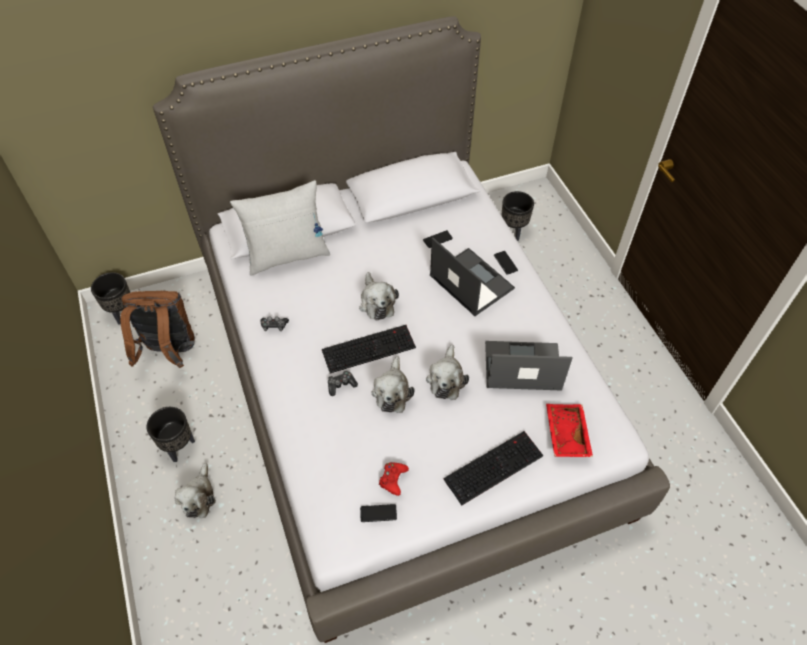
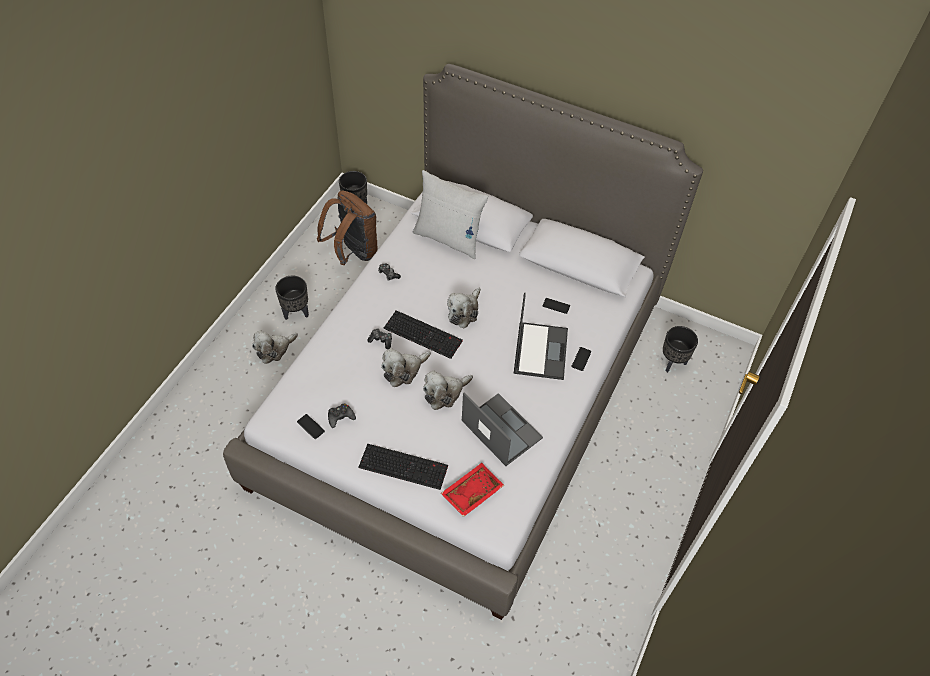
camera: 45 degrees right, 0 degrees up
(393, 479) = (340, 417): red game controller -> black game controller

